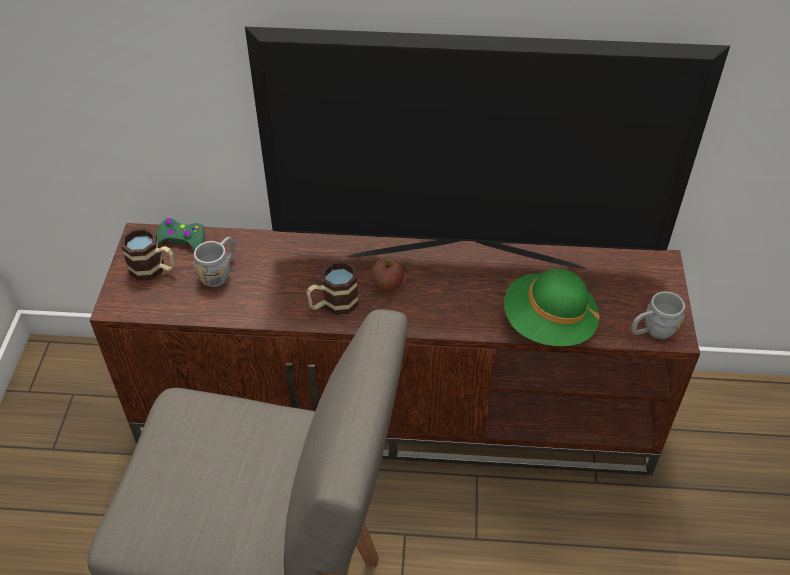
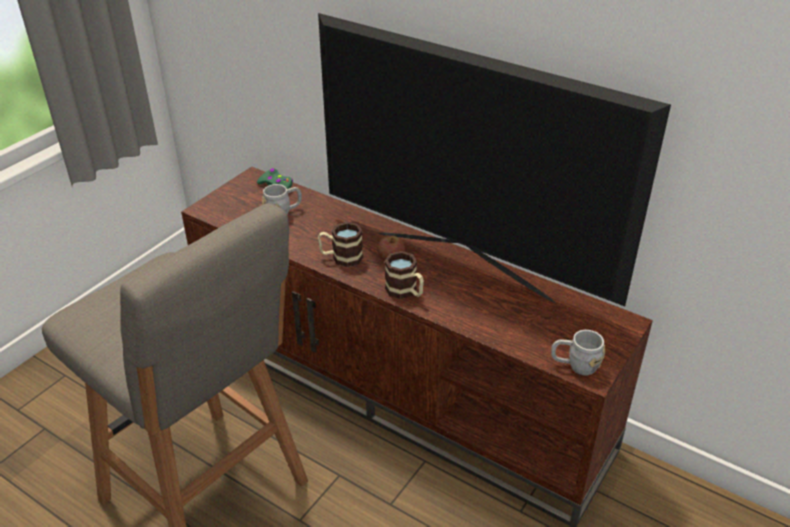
camera: 30 degrees right, 10 degrees down
(154, 269) = (244, 197): mug -> mug (405, 292)
(548, 324) = (490, 328): green hat -> none

